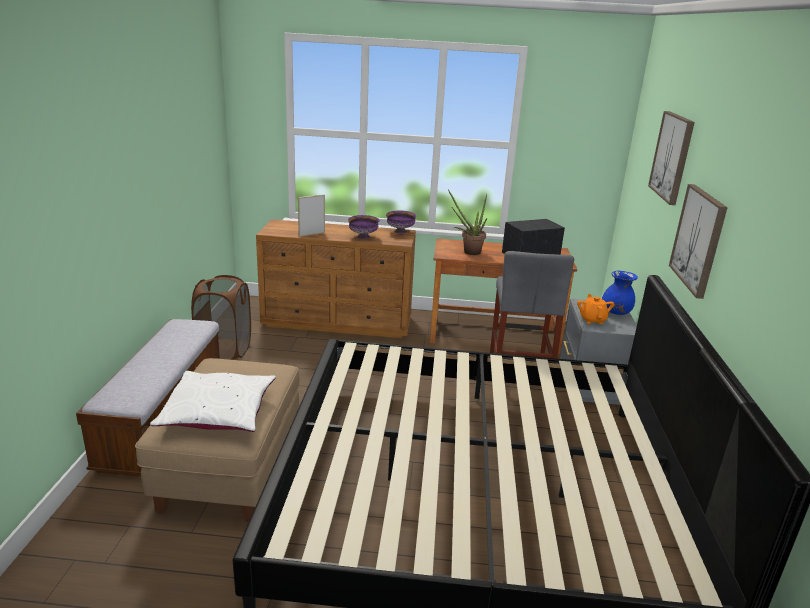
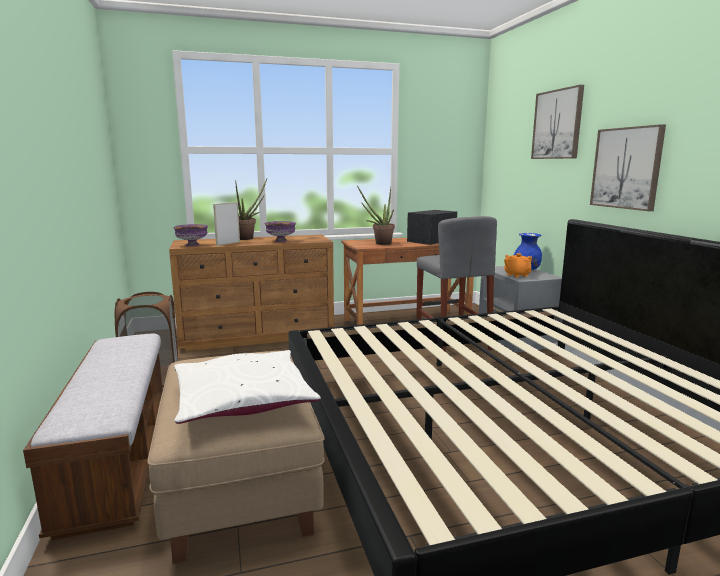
camera: 20 degrees left, 10 degrees down
(338, 227) = (248, 238): none -> potted plant
(400, 232) = (310, 236): purple bowl -> purple bowl (192, 245)

